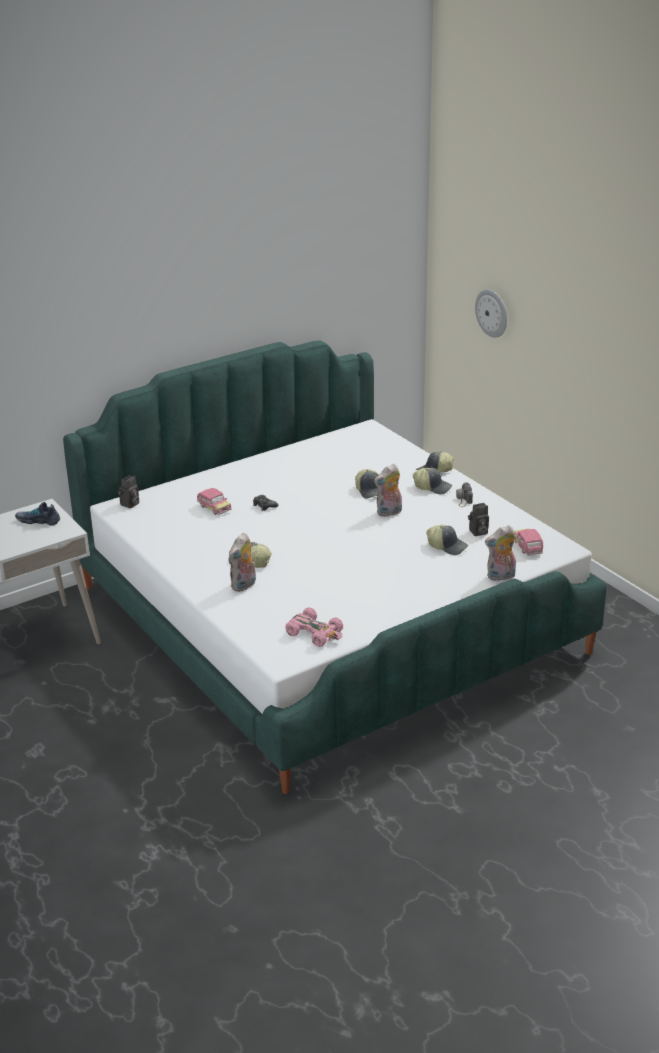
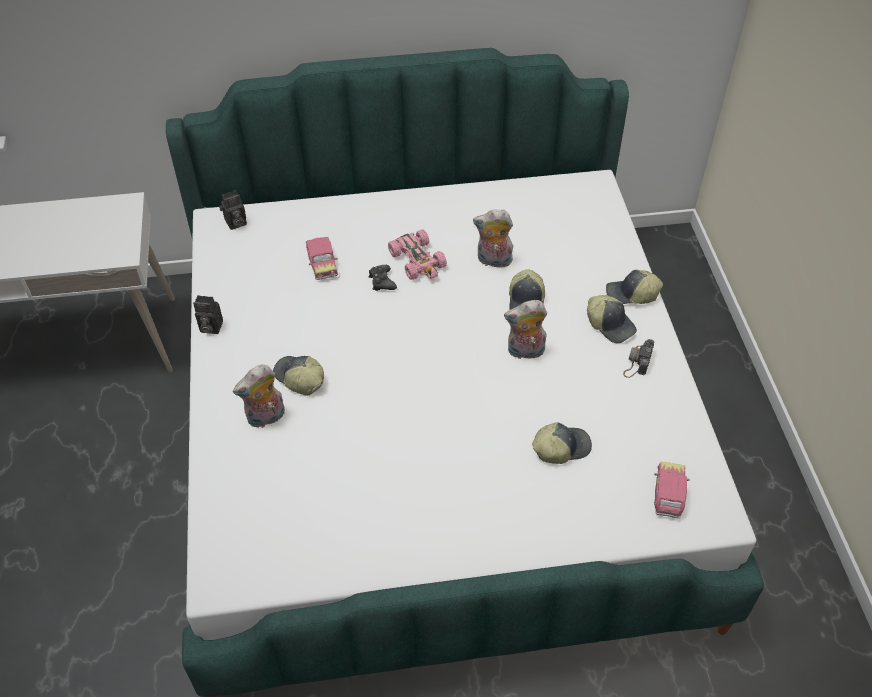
camera: 25 degrees right, 20 degrees up
(38, 520) = (104, 224): shoe -> none
(315, 633) = (291, 546): pink toy car -> pink toy car (418, 261)
(447, 546) = (560, 447): cap -> cap turned 75 degrees counterclockwise
(478, 532) = (618, 436): camera -> camera (209, 327)
(492, 313) = (805, 87): wall clock -> none
(500, 577) = (595, 539): plush toy -> plush toy (493, 261)

